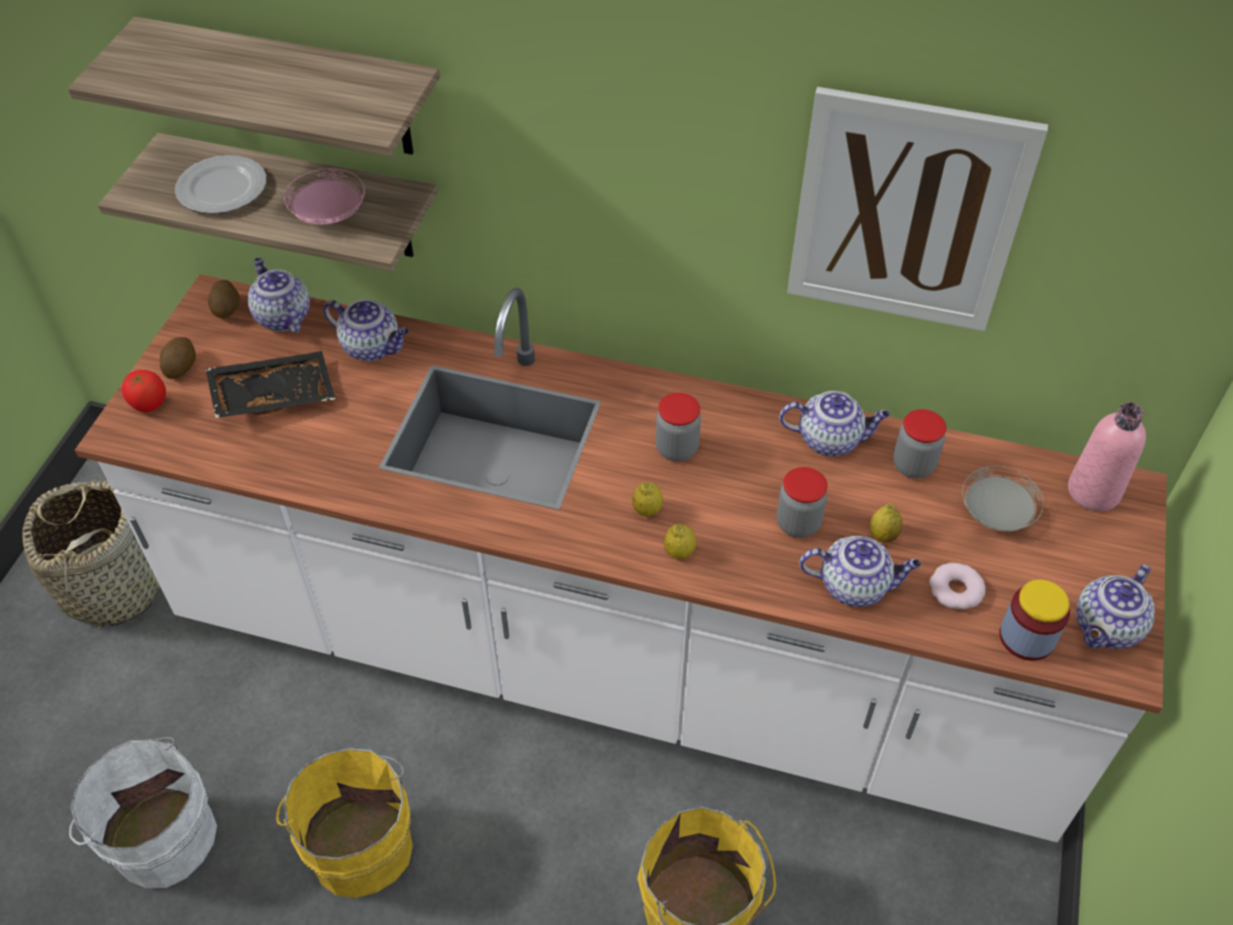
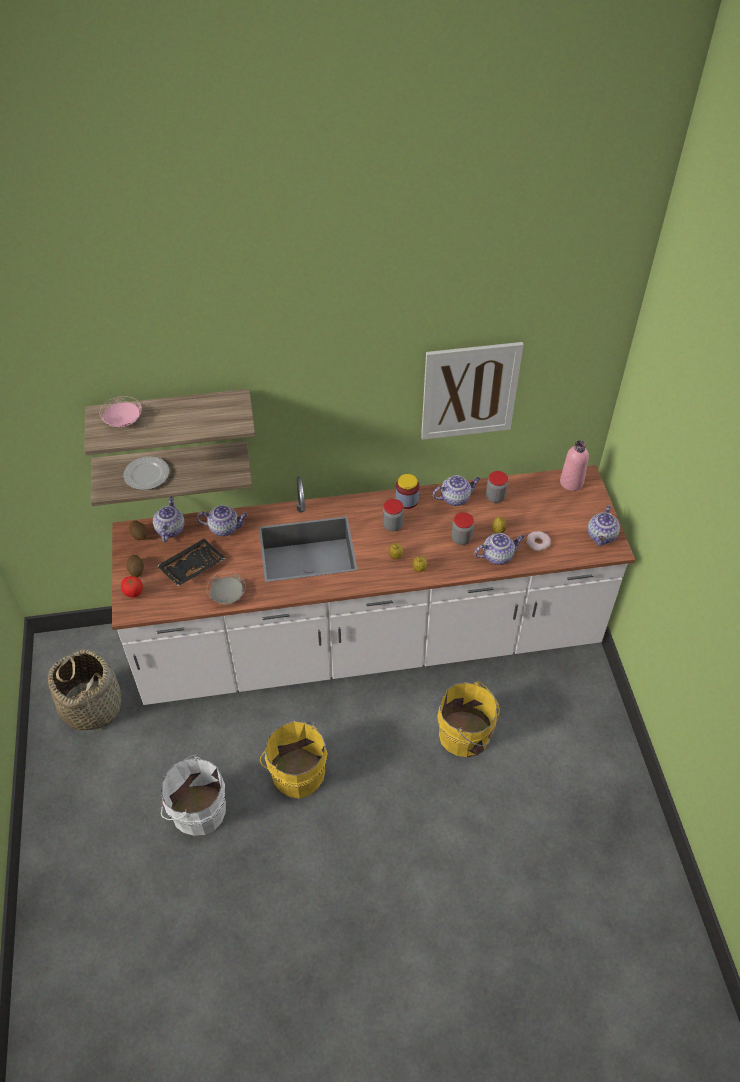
camera: 25 degrees left, 0 degrees up
(282, 317) = (170, 529): teapot -> teapot turned 60 degrees clockwise
(328, 214) = (207, 470): pink plate -> pink plate (123, 420)
(996, 513) = (538, 505): grey plate -> grey plate (227, 595)
(1026, 637) = (573, 551): jar -> jar (406, 500)

